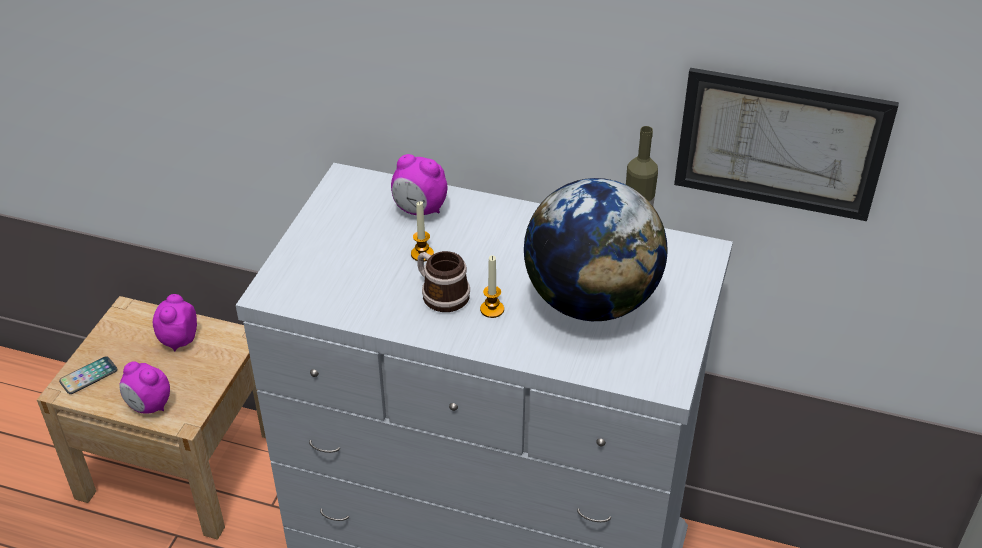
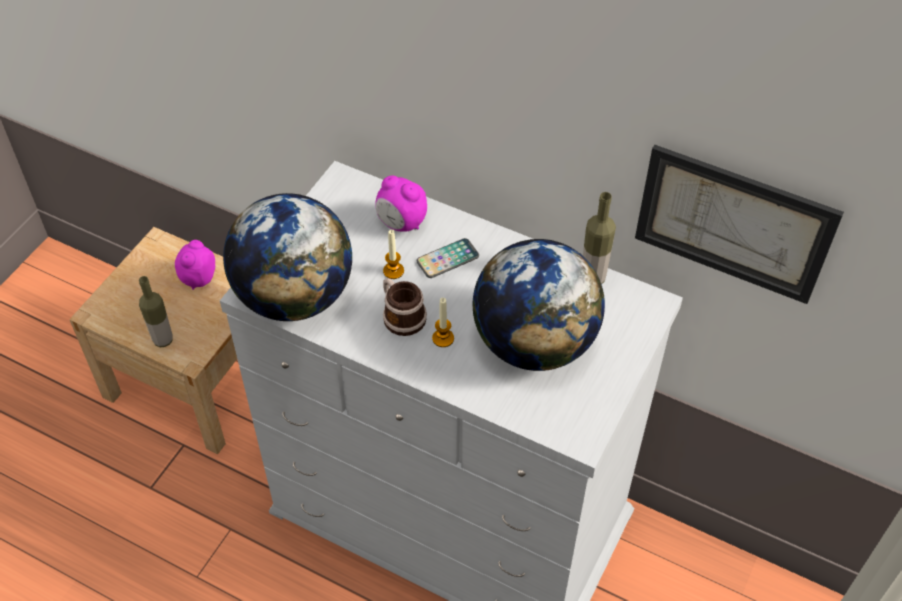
camera: 10 degrees right, 10 degrees up
(89, 376) = (116, 303): phone -> phone (447, 259)
(149, 406) = (163, 340): alarm clock -> bottle
(319, 290) = (295, 296): none -> globe

